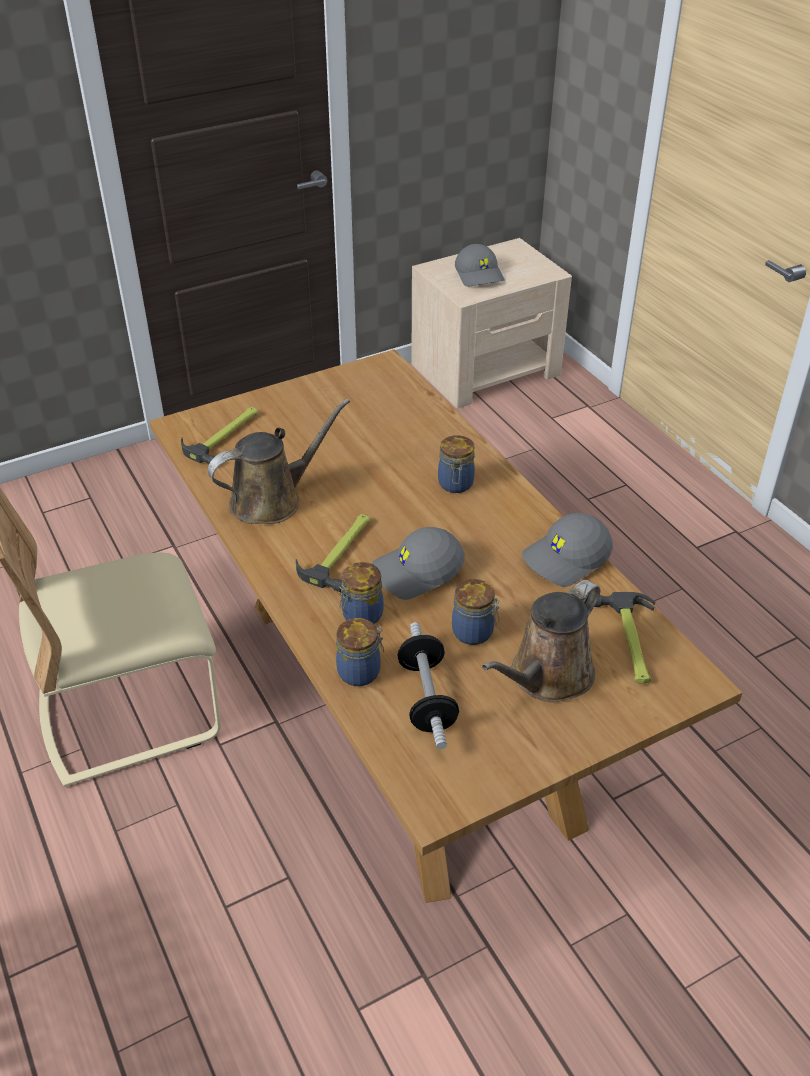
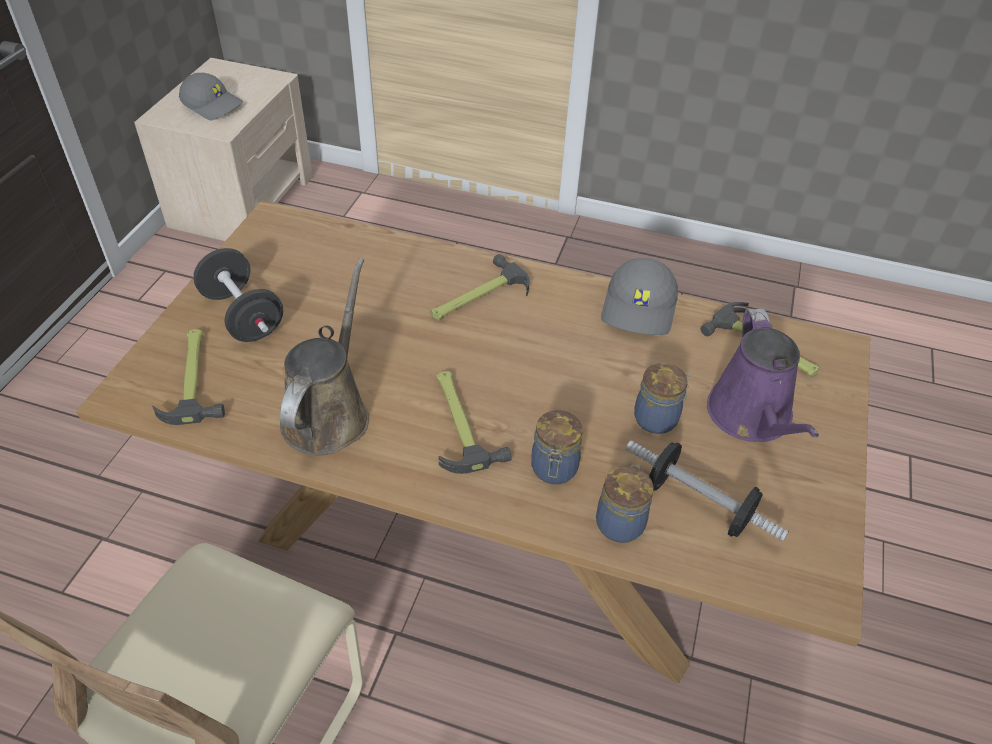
camera: 45 degrees left, 5 degrees up
(294, 416) = (243, 315): none -> black dumbbell
(417, 572) = (547, 396): grey cap -> none
(455, 484) = (477, 297): jar -> hammer
(547, 677) = (752, 417): brown watering can -> purple watering can

